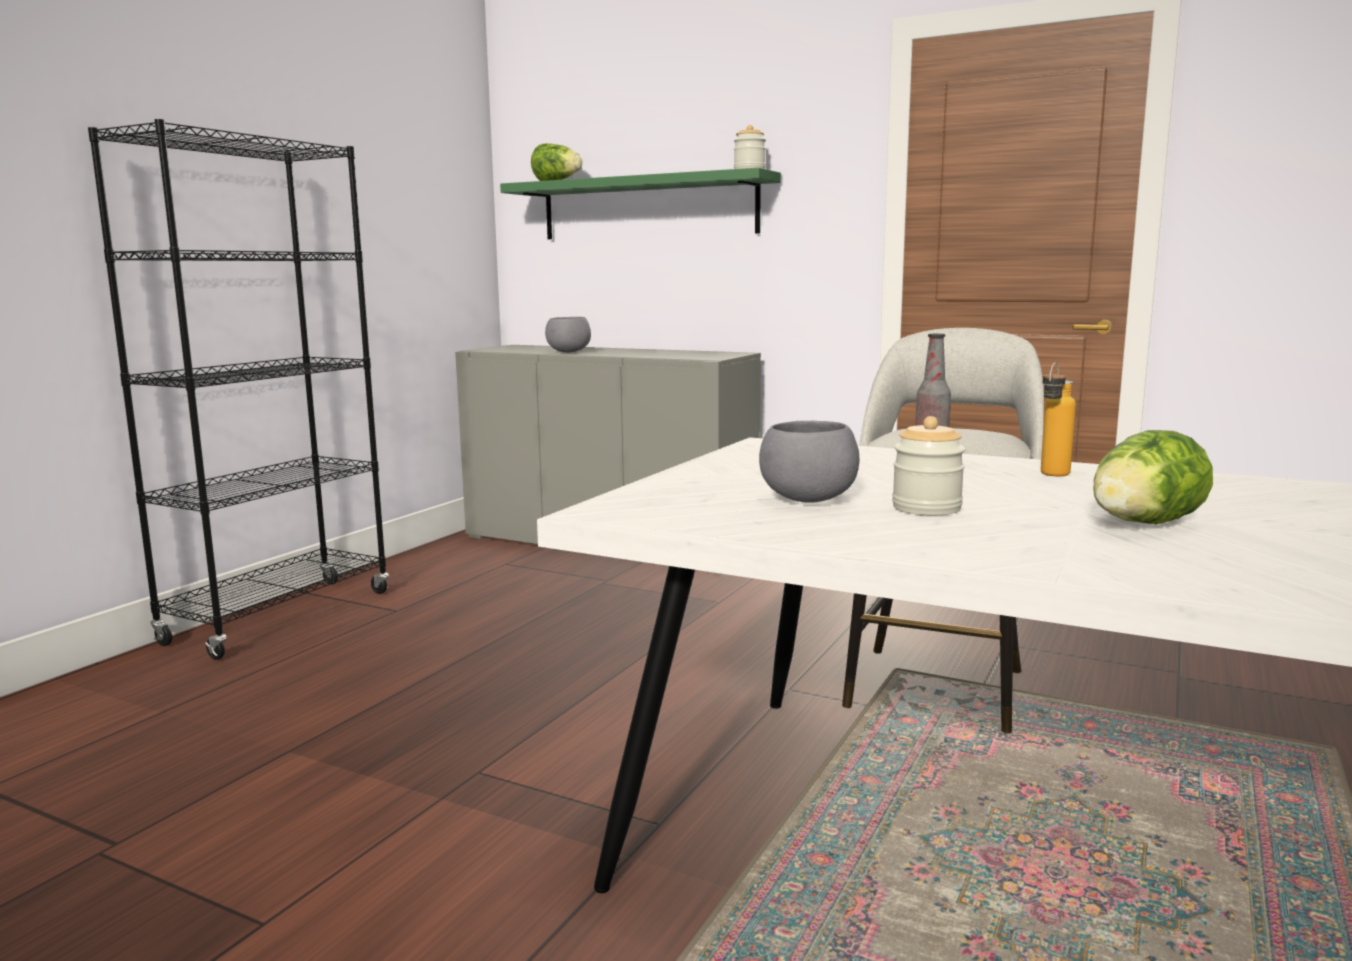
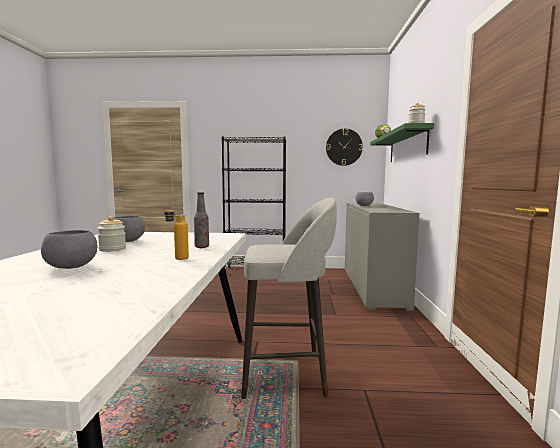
camera: 65 degrees right, 5 degrees down
(421, 191) = (344, 147): none -> wall clock
(1142, 525) = (72, 267): lettuce -> grey bowl

